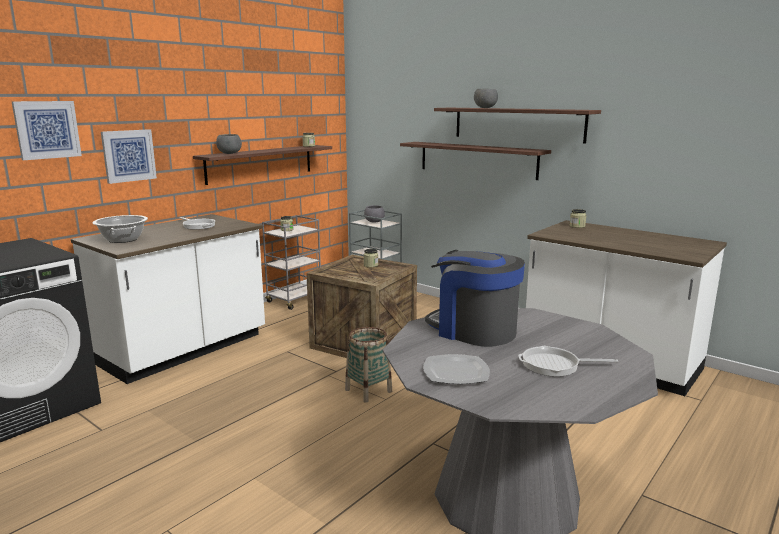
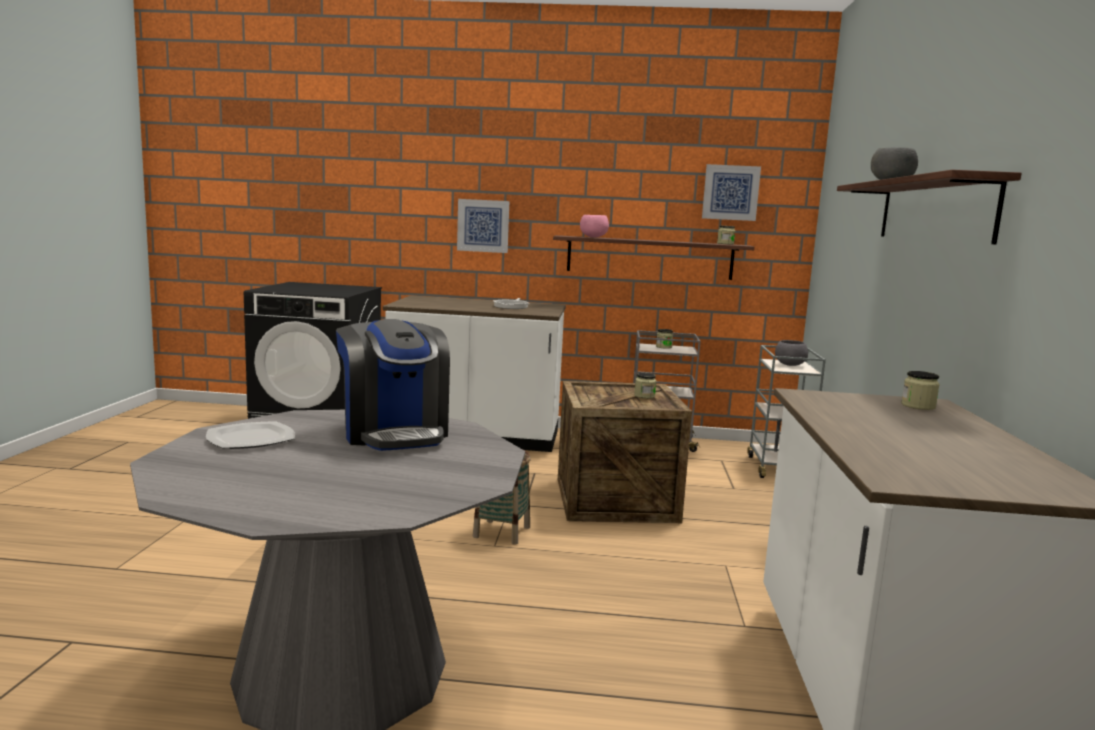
camera: 55 degrees right, 5 degrees down
(47, 129) = (411, 192): picture -> picture (730, 192)
(123, 239) = (428, 301): cooking pot -> none
(229, 153) = (593, 237): grey bowl -> pink bowl
(473, 330) = (394, 433): coffee machine -> coffee machine turned 150 degrees clockwise
(477, 159) = (892, 276): shelf -> none
(554, 365) = (309, 476): frying pan -> none

